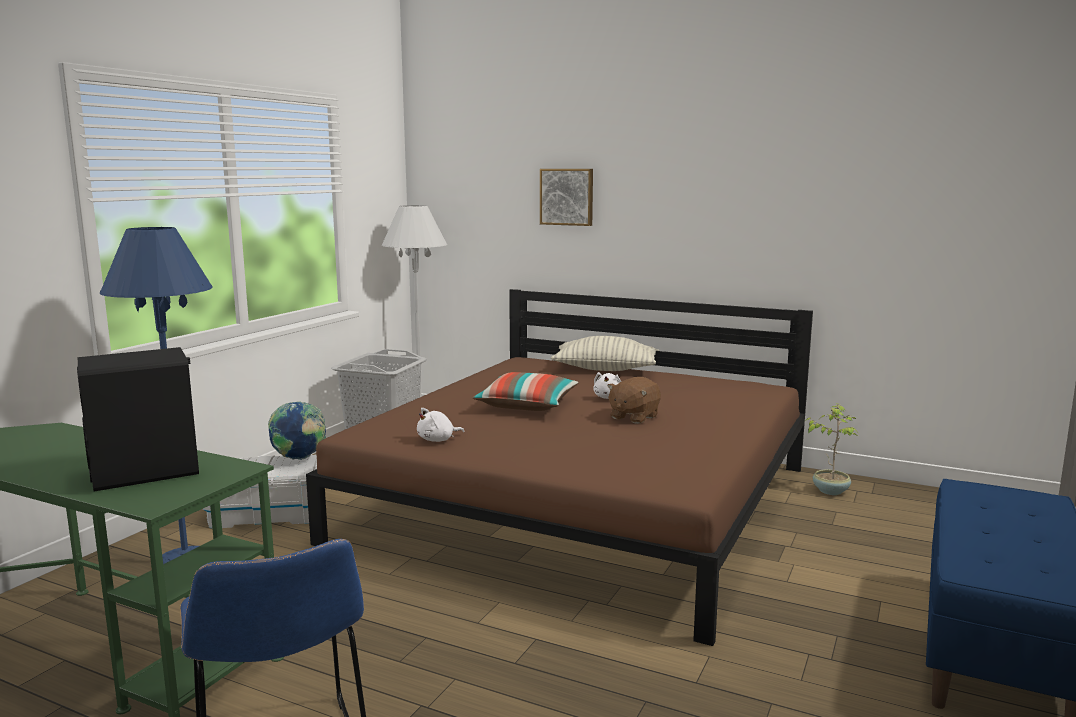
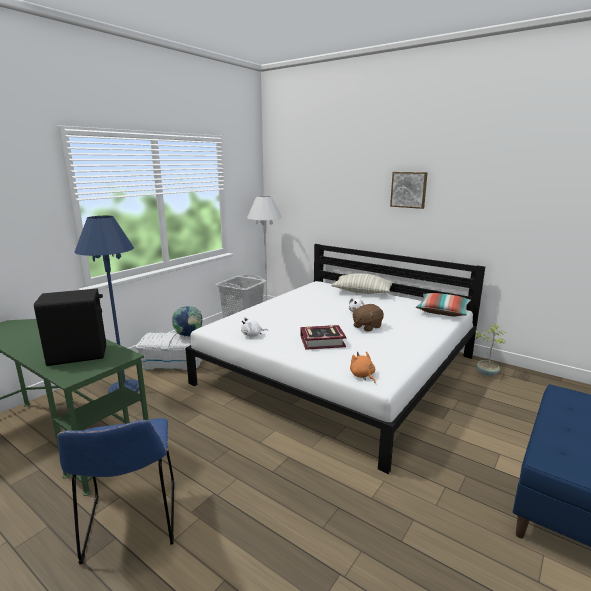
camera: 10 degrees right, 5 degrees up
(527, 406) = (309, 315): pillow -> pillow (442, 312)
(566, 442) = (322, 341): none -> book
(567, 197) = (347, 193): picture -> picture (409, 189)
(584, 503) = (340, 369): brown bed -> white bed
(654, 484) = (362, 376): none -> orange plush toy

